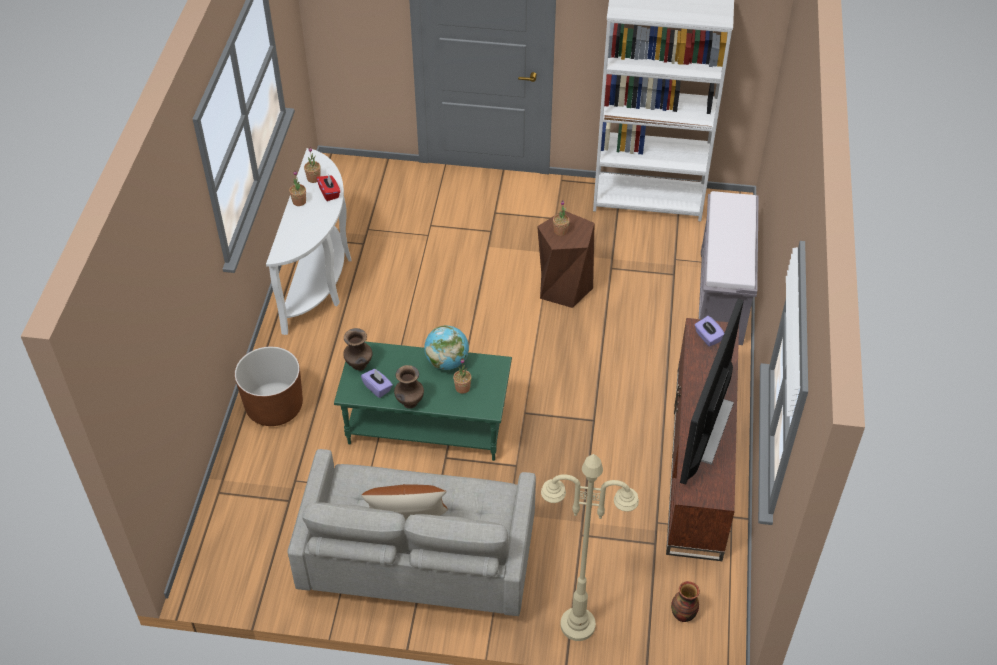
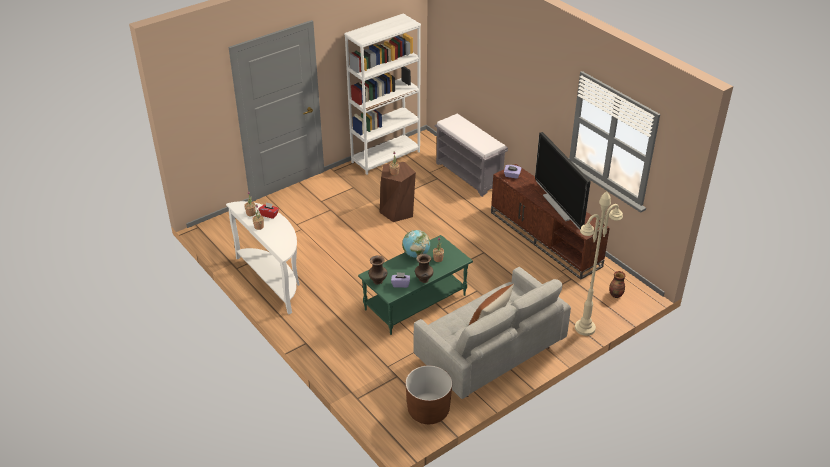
camera: 45 degrees left, 10 degrees down
(274, 406) = (331, 345): brown planter -> brown planter (428, 410)

